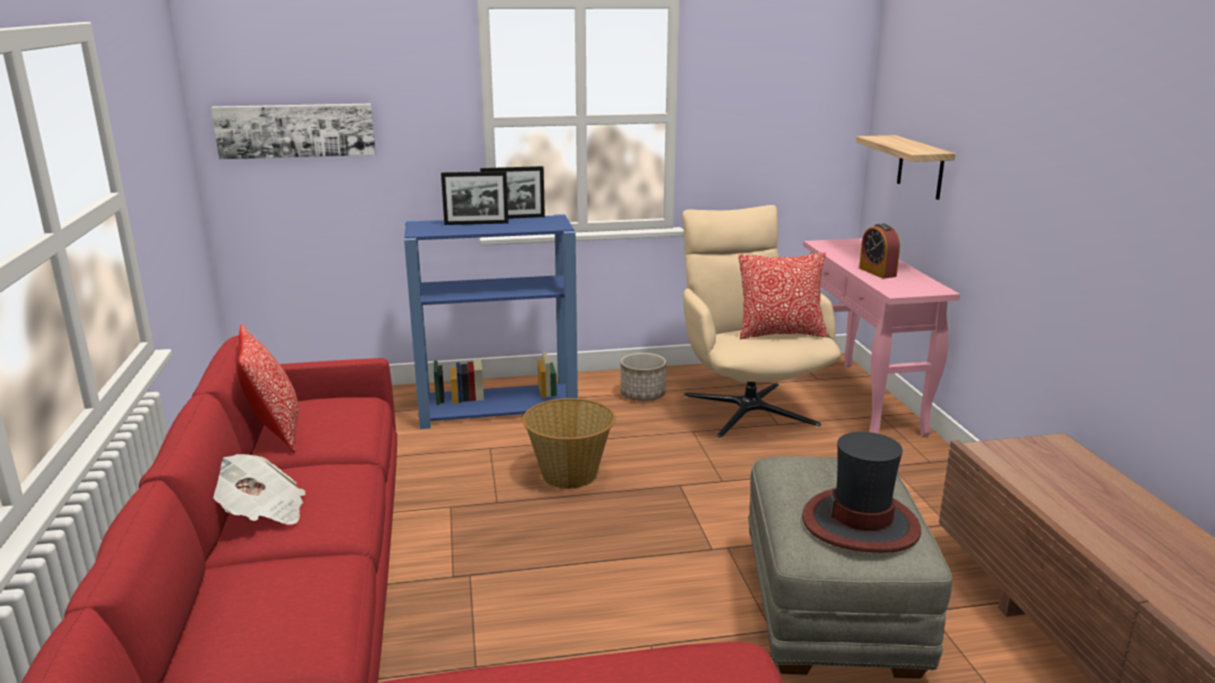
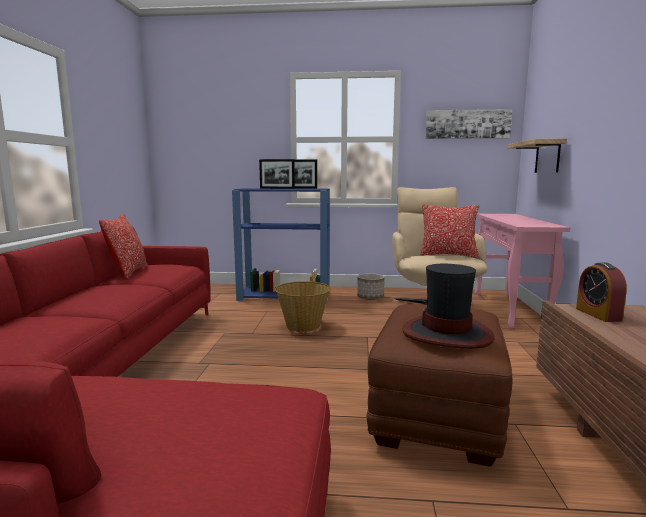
camera: 15 degrees right, 10 degrees down
(260, 511) = (77, 296): newspaper -> none
(296, 130) = (196, 142): picture -> picture (467, 124)
(833, 608) = (438, 412): grey ottoman -> brown ottoman
(877, 272) = (516, 221): alarm clock -> alarm clock (598, 314)

